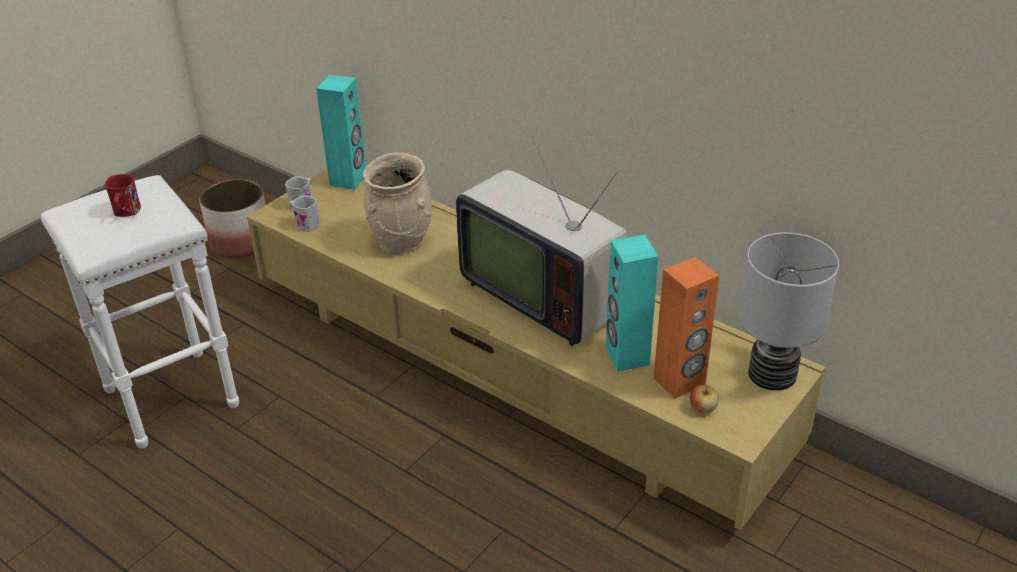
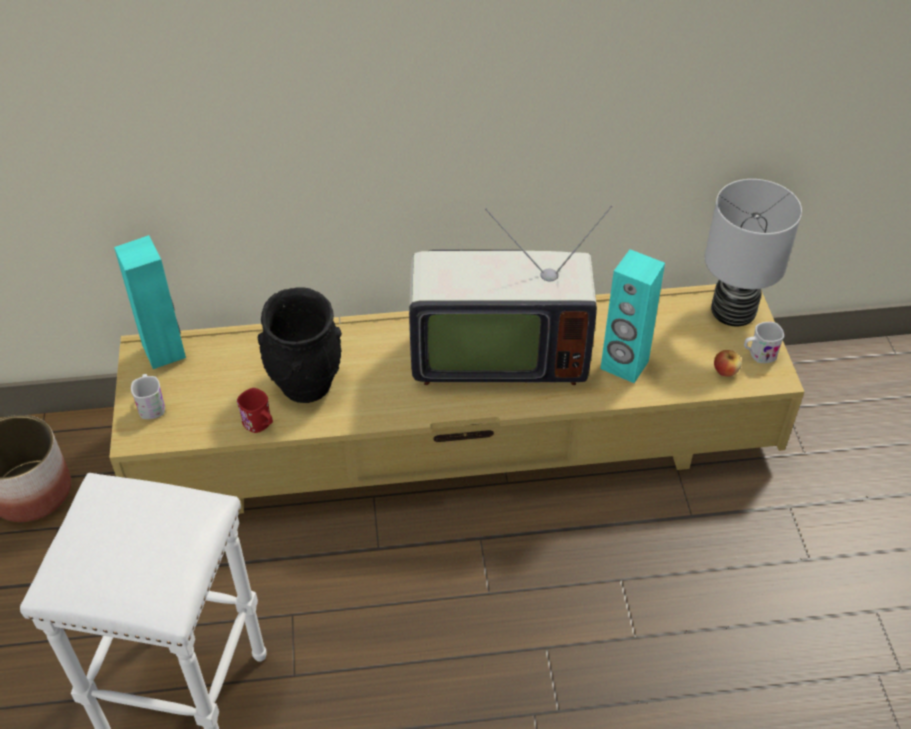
camera: 45 degrees left, 10 degrees up
(126, 212) = (148, 536): red mug -> red mug (260, 424)
(304, 224) = (184, 426): white mug -> white mug (758, 355)
(401, 241) = (305, 383): beige vase -> black vase
(679, 382) = (685, 360): orange speaker -> none

